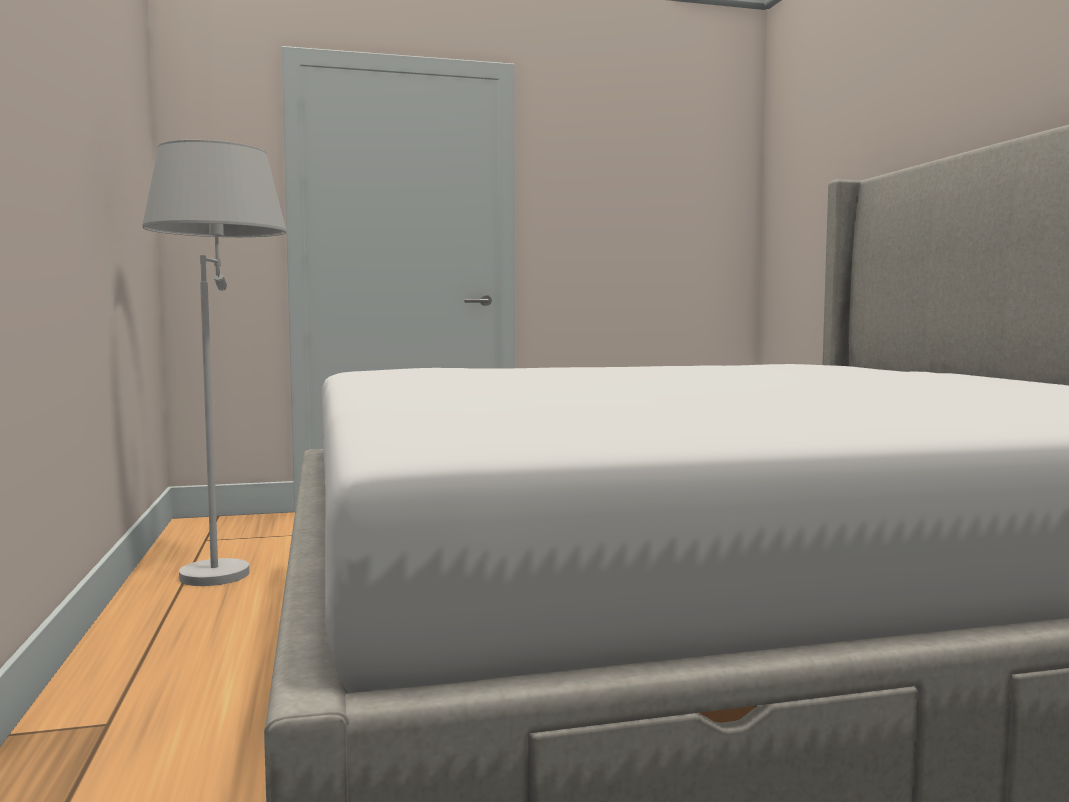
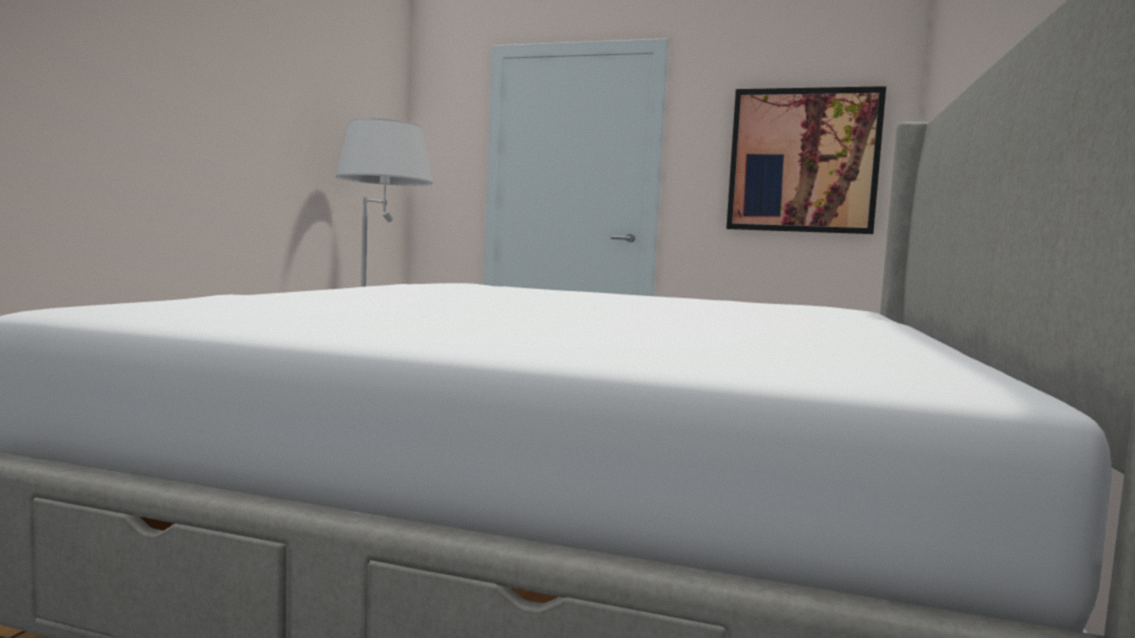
camera: 30 degrees right, 0 degrees up
(663, 212) = (803, 161): none -> picture

